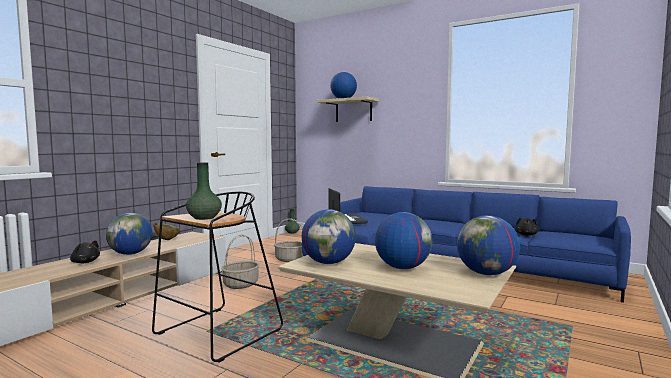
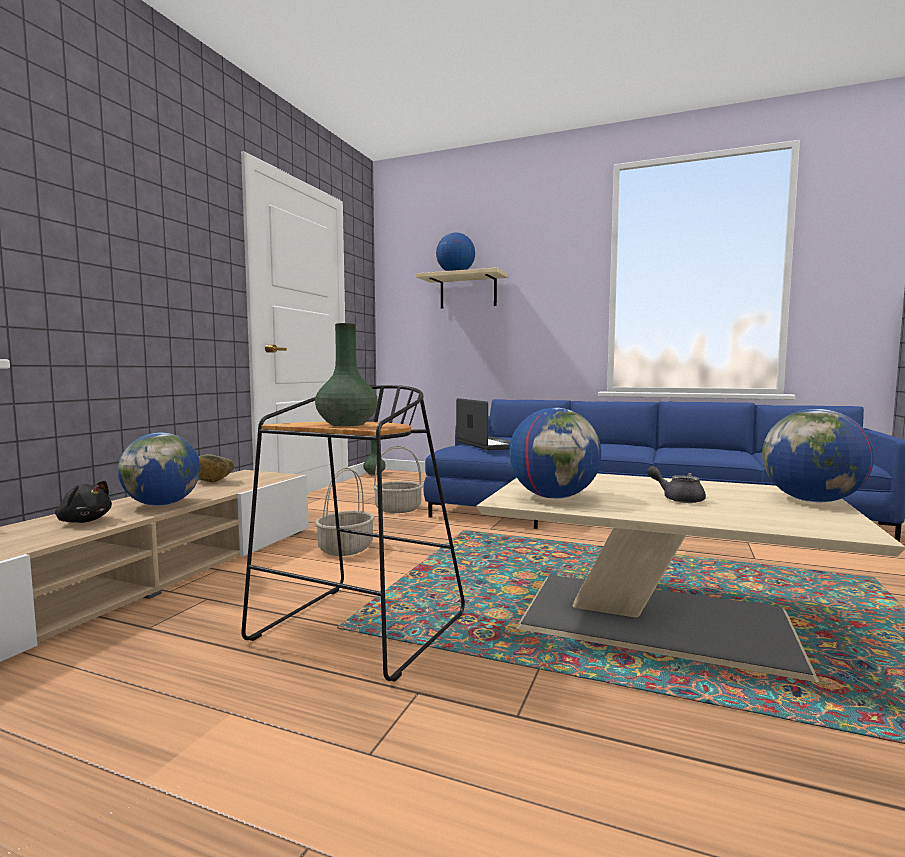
camera: 10 degrees left, 0 degrees up
(402, 268) = (678, 499): globe -> grey teapot
(526, 235) = (752, 456): black plush toy -> none

